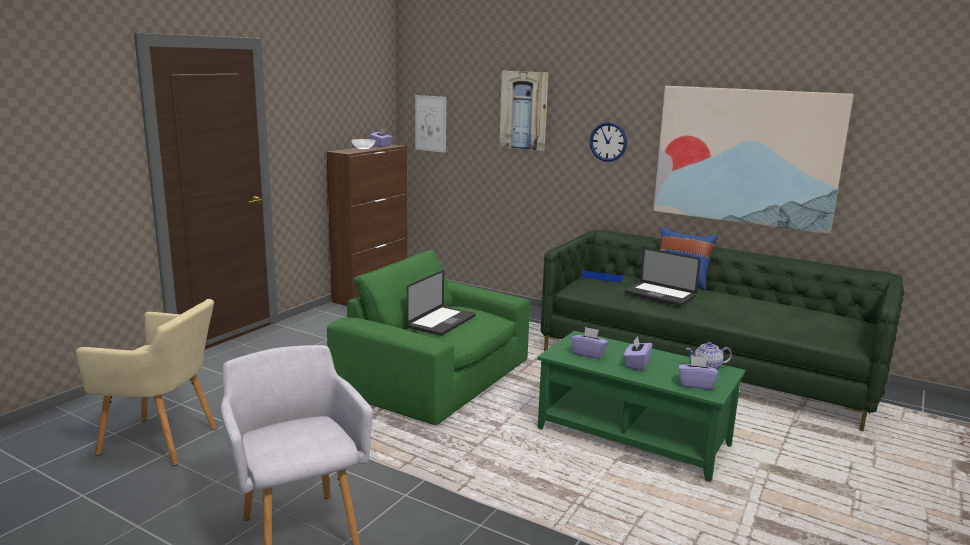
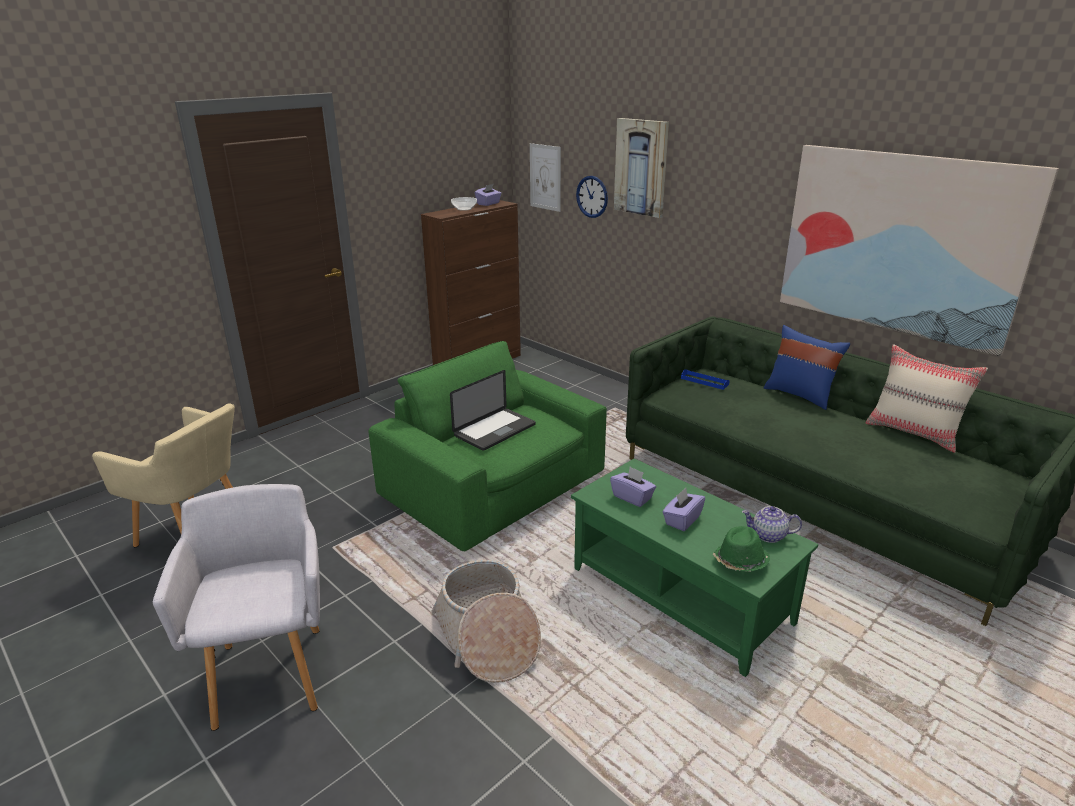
camera: 15 degrees right, 10 degrees up
(488, 482) = (487, 637): none -> basket
(608, 142) = (733, 212): wall clock -> wall clock (592, 196)
(659, 295) = (762, 413): laptop -> none
(696, 384) = (740, 562): purple tissue box -> green hat
(776, 300) = (914, 433): none -> beige pillow

